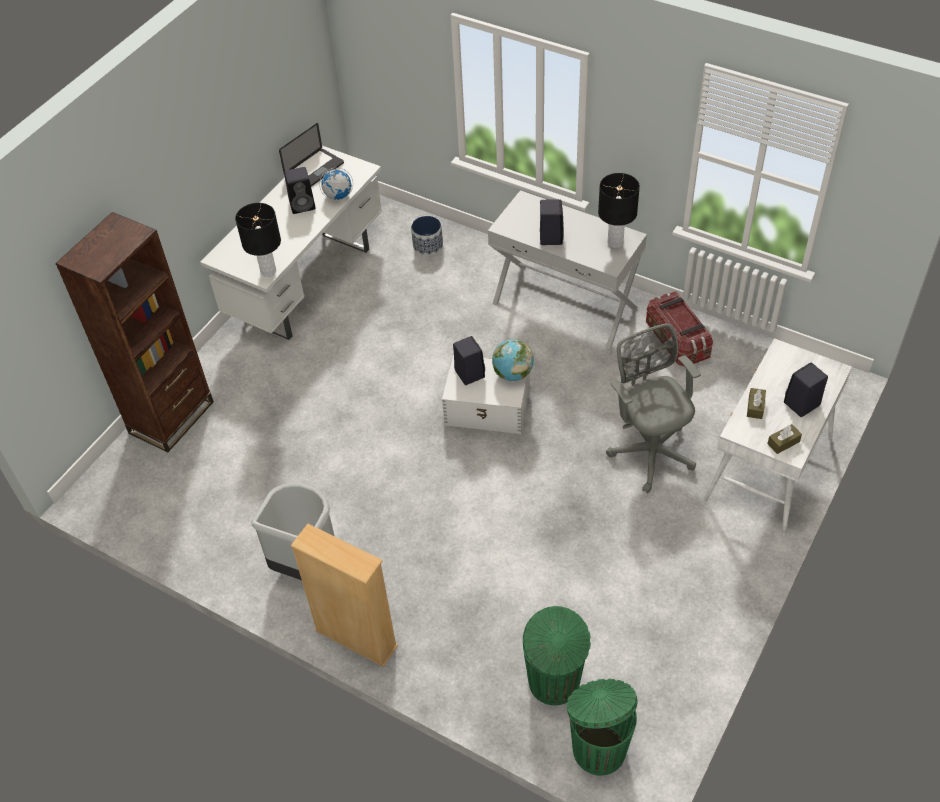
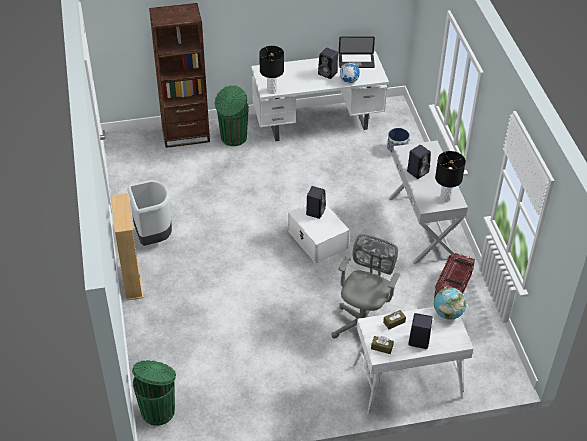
camera: 45 degrees right, 5 degrees down
(512, 374) = (334, 228): globe -> globe (448, 313)
(554, 683) = (178, 370): green trash can -> green trash can (233, 138)

